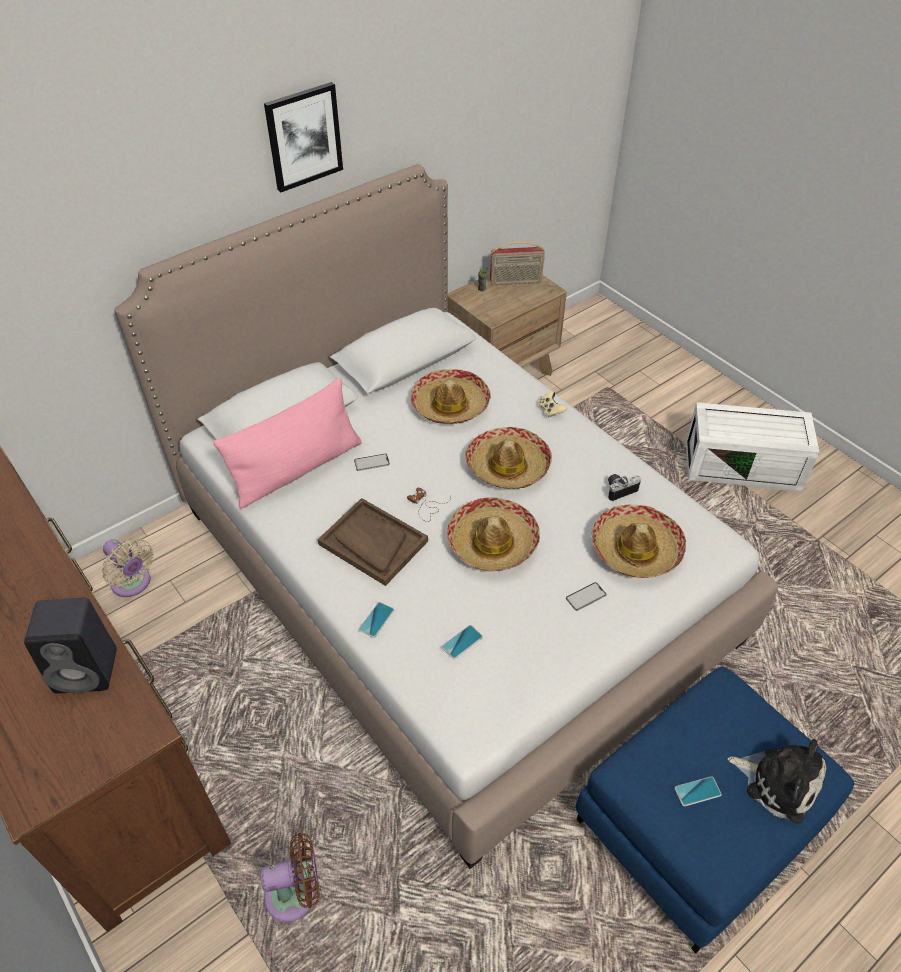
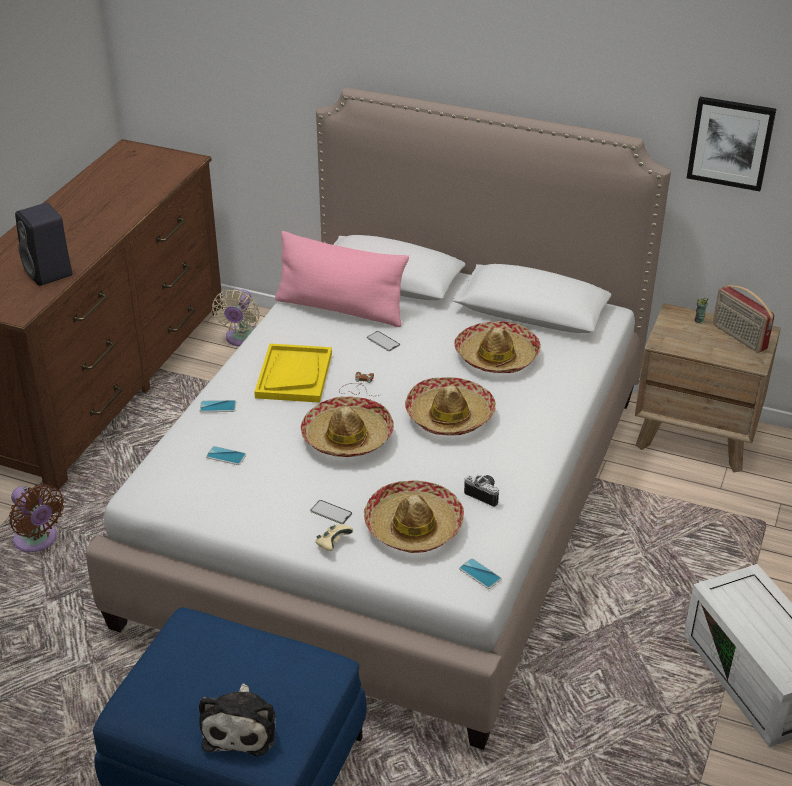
camera: 60 degrees right, 10 degrees down
(303, 137) = (531, 55): picture -> picture (730, 143)
(373, 543) = (294, 375): brown tray -> yellow tray
(550, 410) = (552, 417): beige game controller -> beige game controller (333, 544)
(697, 791) = (196, 672): phone -> phone (480, 574)

